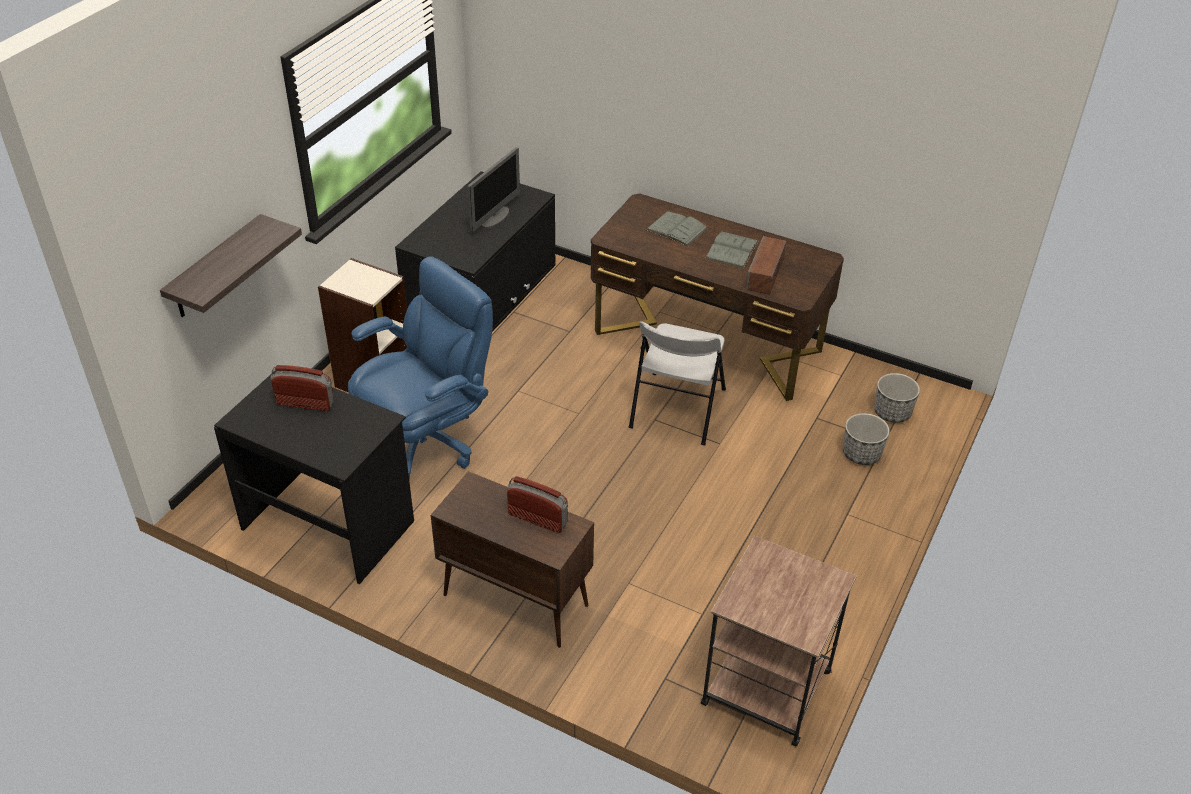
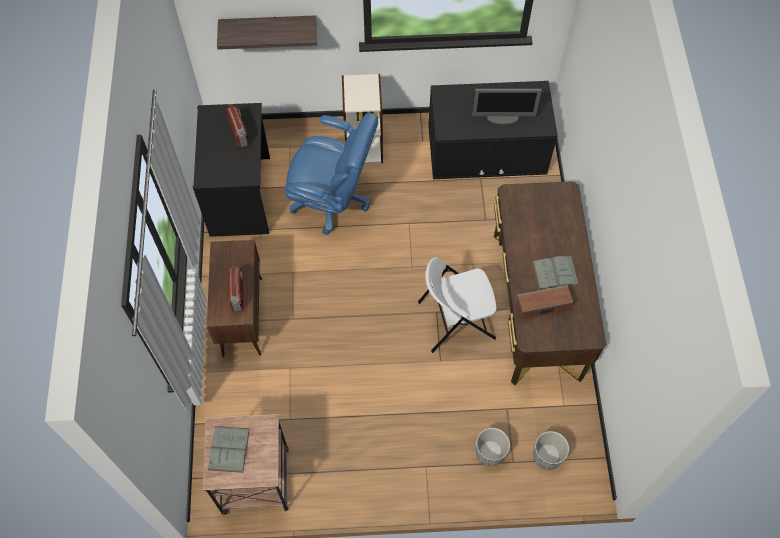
camera: 60 degrees right, 20 degrees up
(677, 229) = (553, 228): grey book -> grey book (229, 449)

